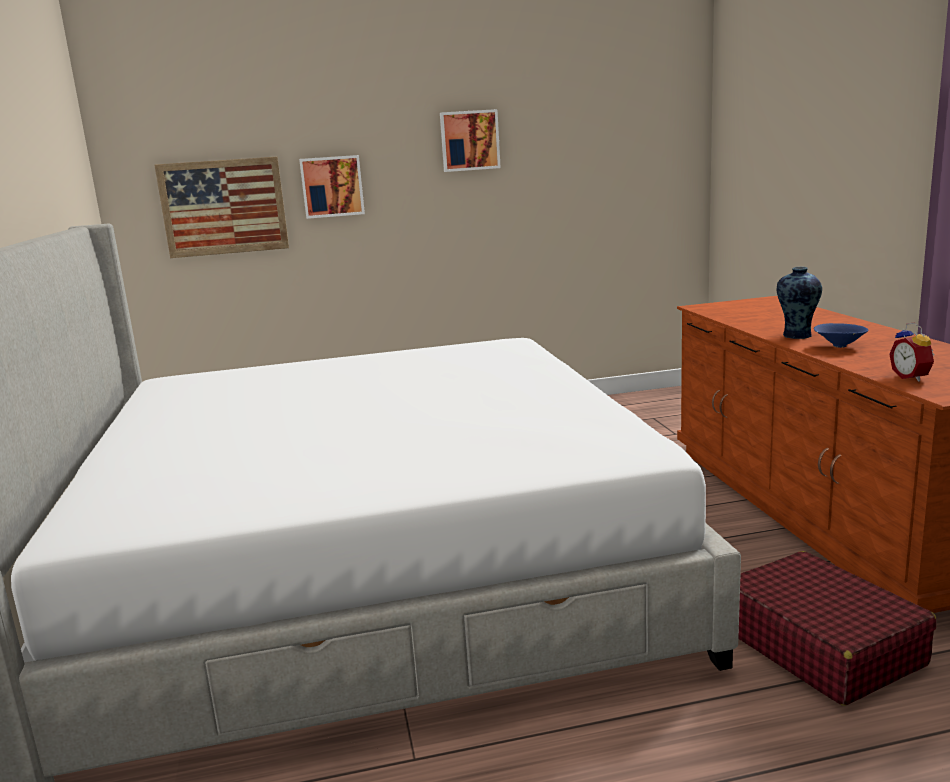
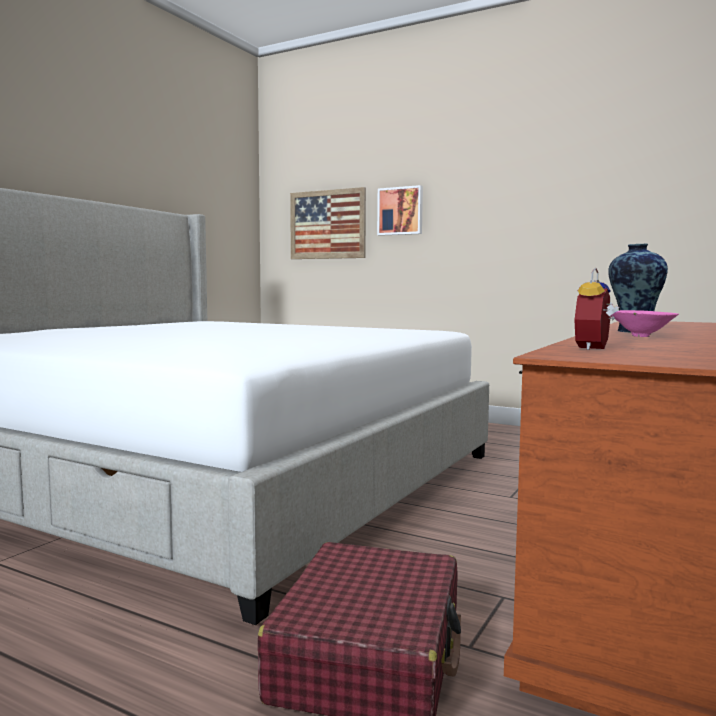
camera: 40 degrees right, 10 degrees down
(469, 140) = (516, 172): picture -> none
(838, 346) = (639, 336): blue bowl -> pink bowl

